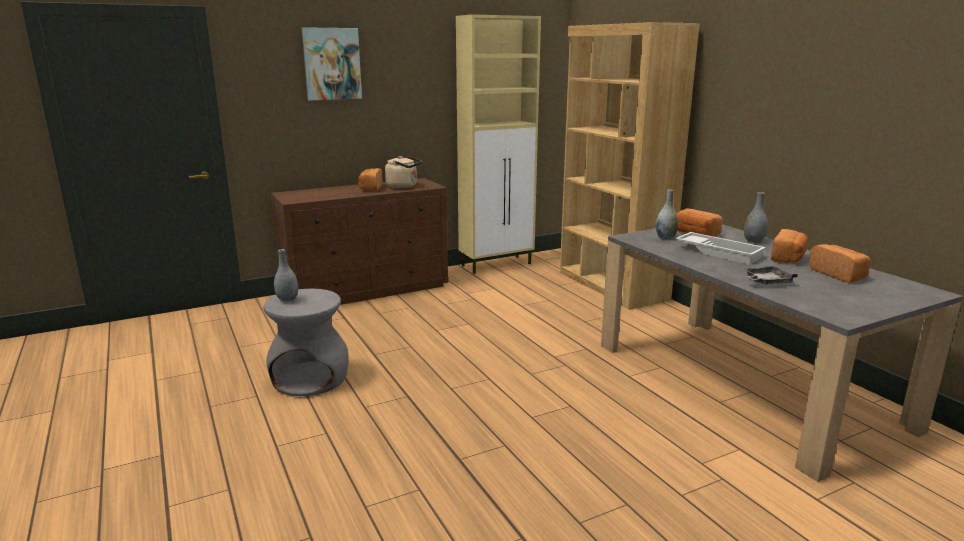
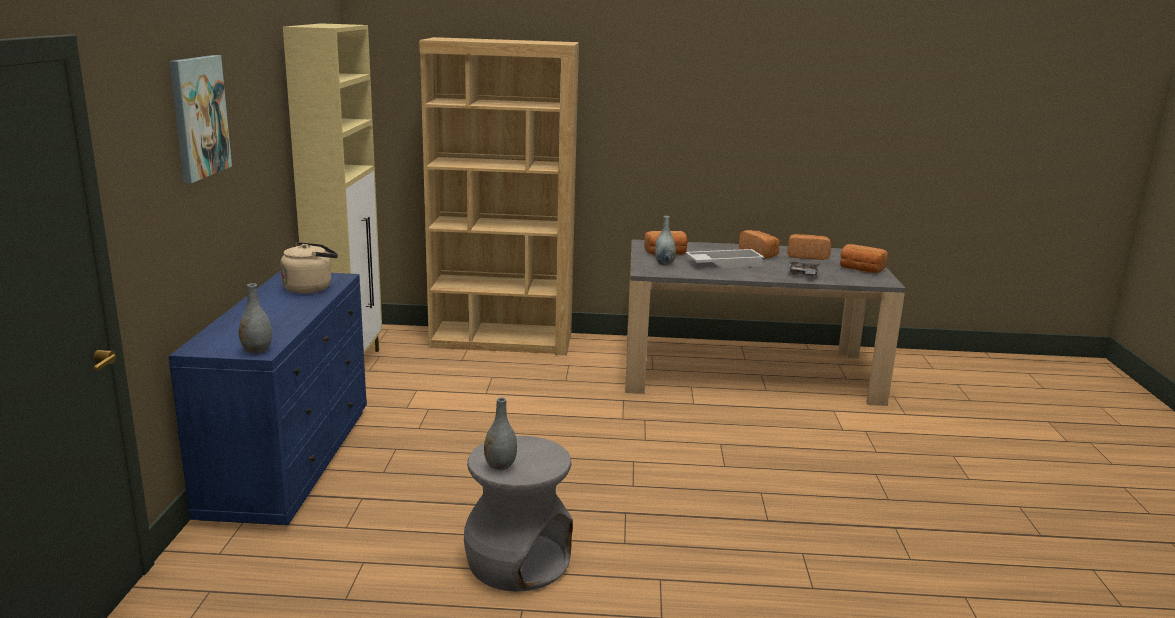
camera: 60 degrees left, 0 degrees up
(367, 290) = (290, 459): brown dresser -> blue dresser
(370, 188) = (279, 302): bread -> bread (860, 270)
(753, 241) = (707, 247): grey vase -> grey vase (257, 351)

